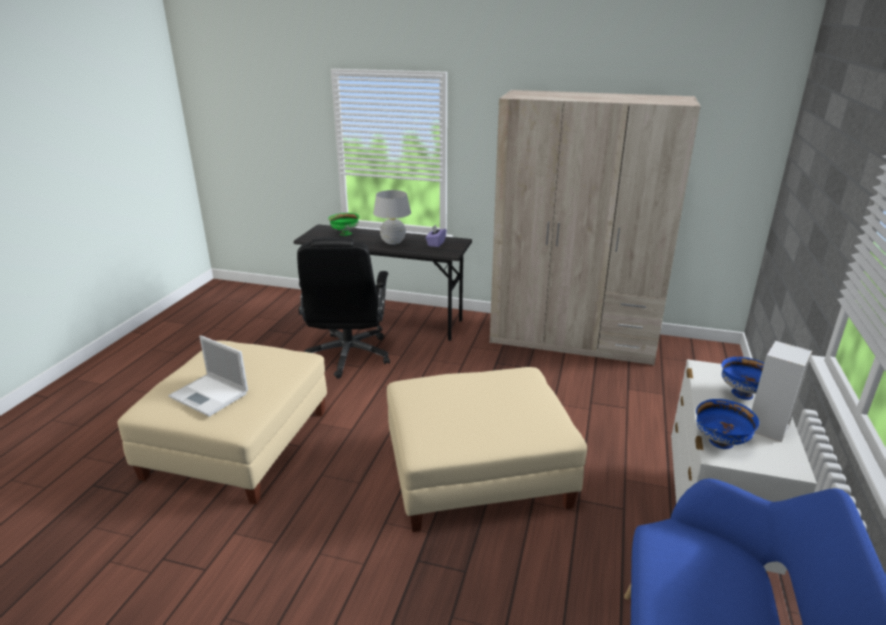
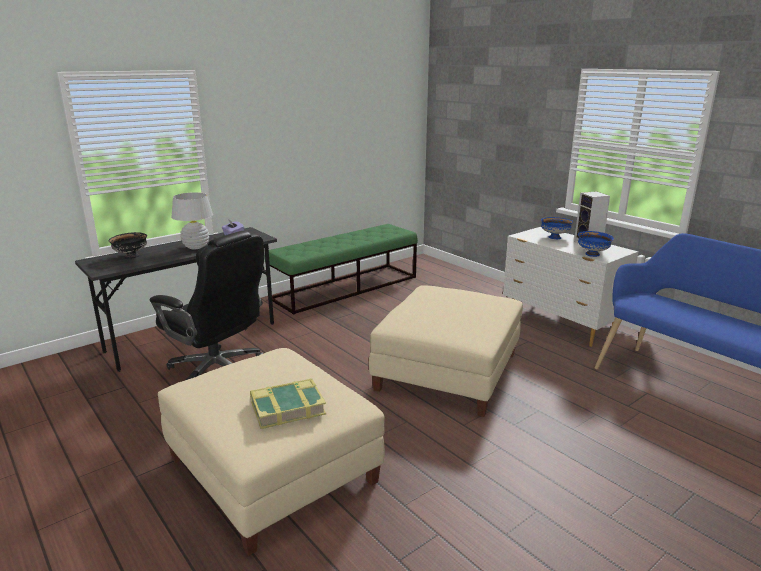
camera: 55 degrees left, 5 degrees down
(210, 395) = (287, 408): laptop -> book
(345, 234) = (131, 257): green bowl -> black bowl
(572, 340) = (346, 287): beige wardrobe -> green bench

